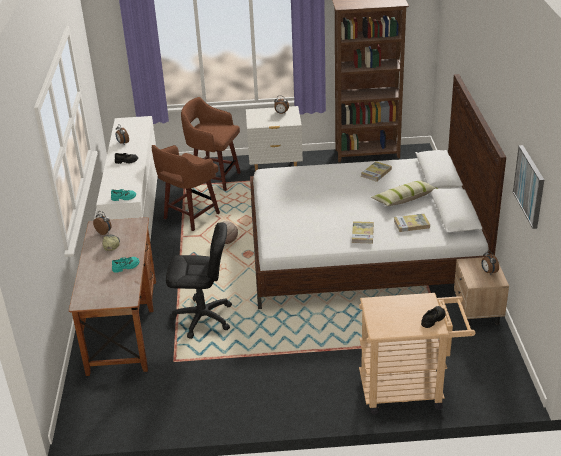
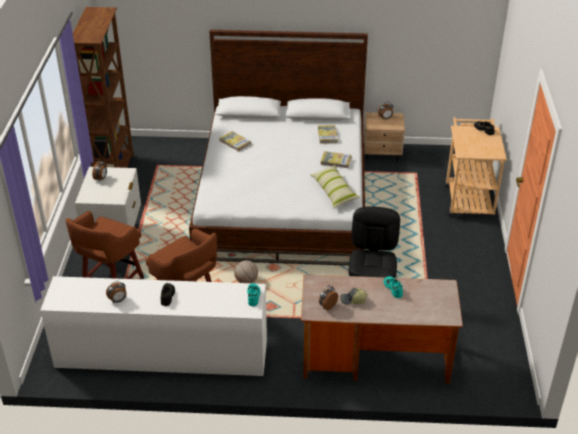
camera: 85 degrees left, 5 degrees up
(404, 199) = (285, 134): pillow -> pillow (334, 191)
(530, 186) = (416, 30): picture -> none

